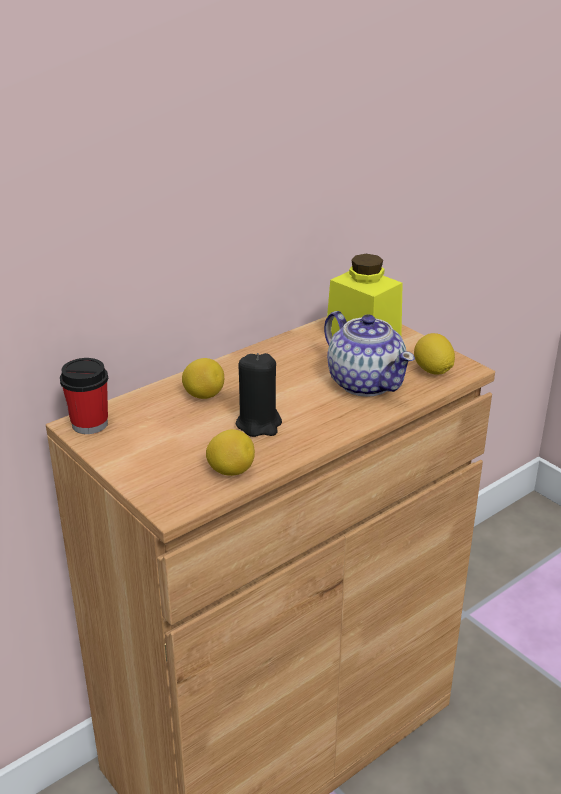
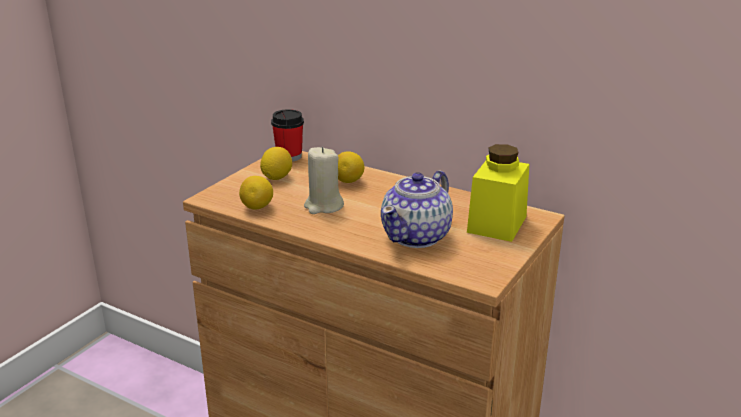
camera: 70 degrees right, 5 degrees down
(259, 424) = (323, 206): black candle -> beige candle
(432, 371) = (464, 264): lemon -> lemon (276, 177)

